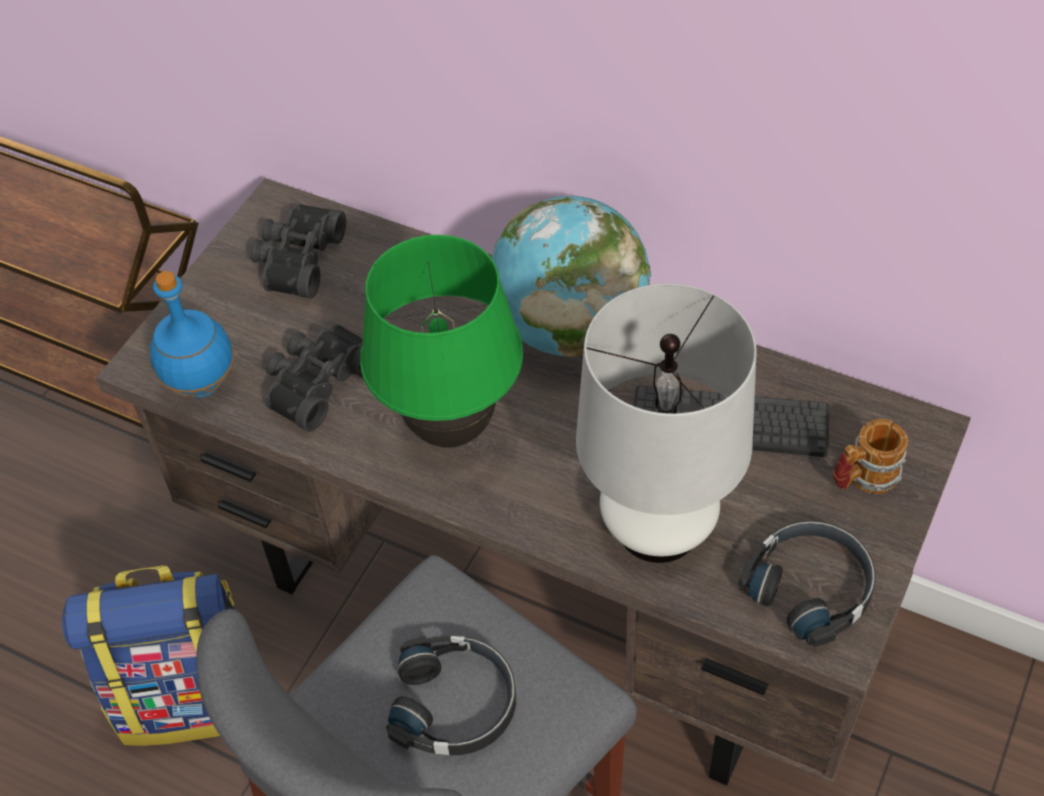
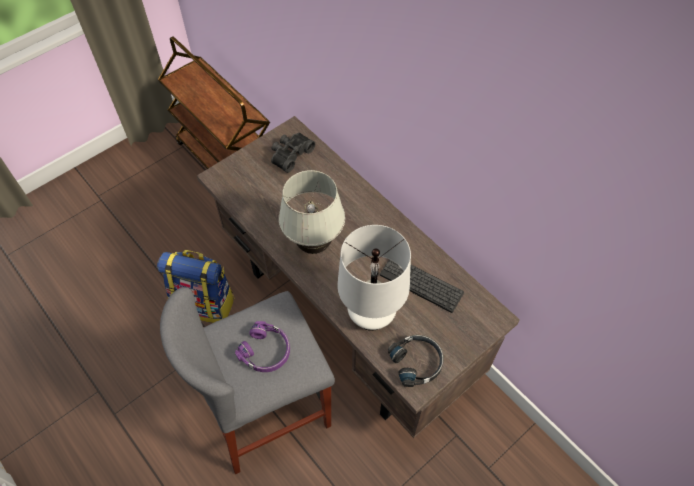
camera: 20 degrees right, 5 degrees up
(202, 383) = (232, 192): blue bottle -> none
(316, 382) = (273, 207): black binoculars -> none
(451, 428) = (314, 245): green table lamp -> white table lamp
(456, 704) = (266, 351): black headphones -> purple headphones
(570, 329) = (379, 221): globe -> none
(863, 478) = (462, 327): mug -> none

